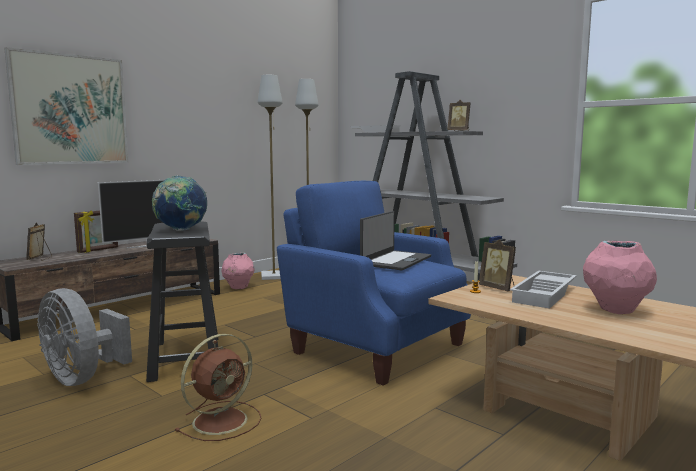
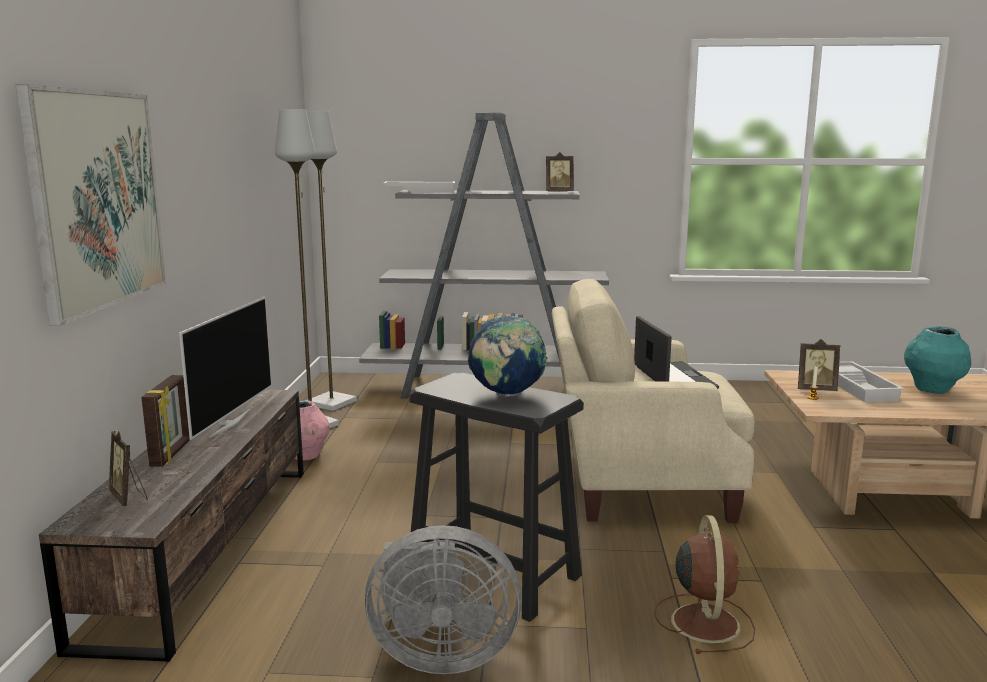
camera: 40 degrees left, 5 degrees up
(375, 347) = (641, 485): blue armchair -> beige armchair
(616, 310) = (932, 390): pink vase -> turquoise vase

